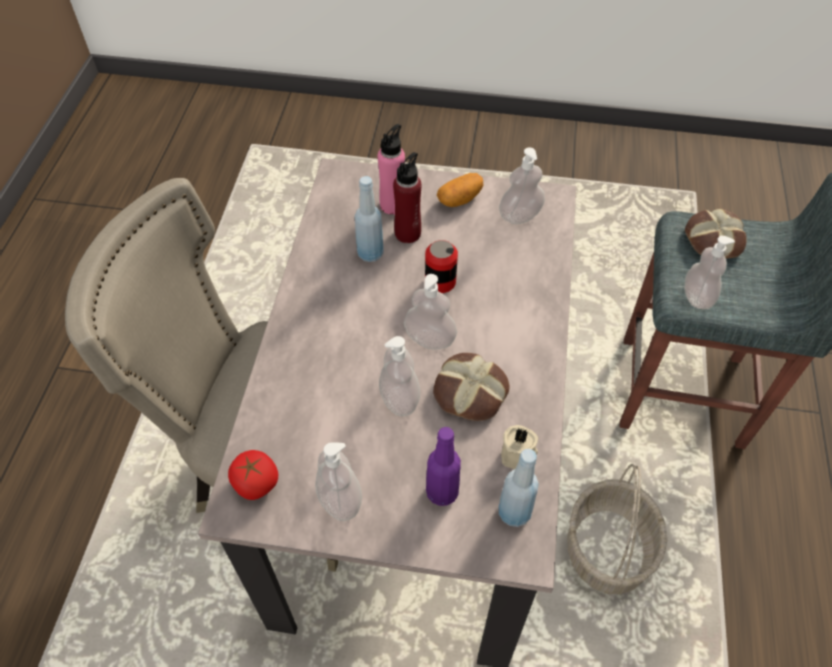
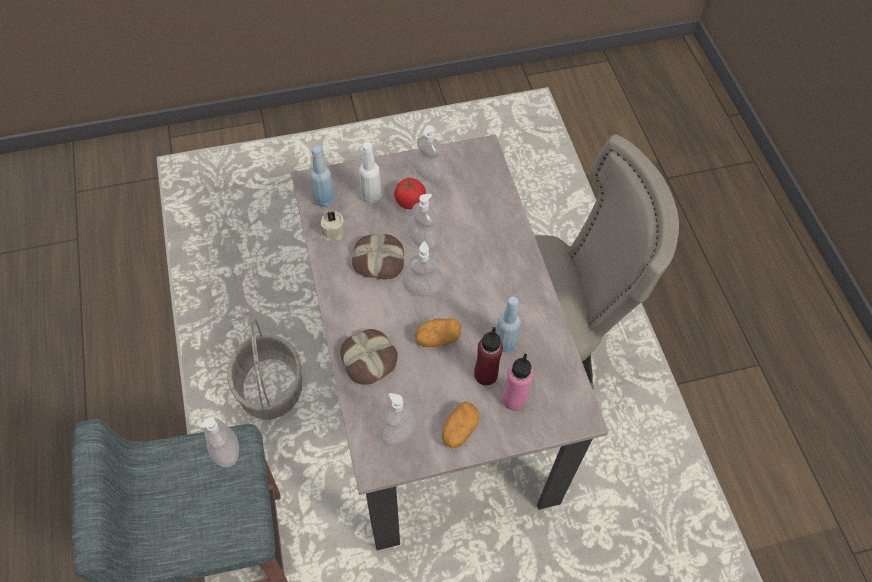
camera: 155 degrees right, 5 degrees up
(256, 483) = (481, 165): tomato -> tomato (410, 201)
(440, 282) = (437, 338): can -> potato
(442, 492) = (371, 196): purple bottle -> white bottle
(712, 240) = (217, 526): bread -> bread (369, 359)

